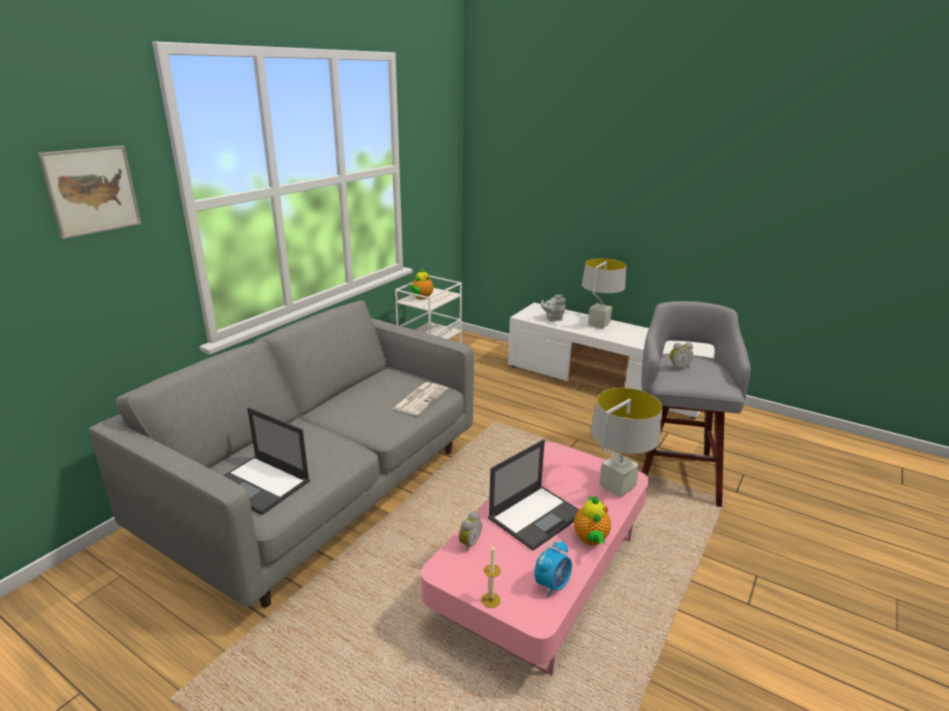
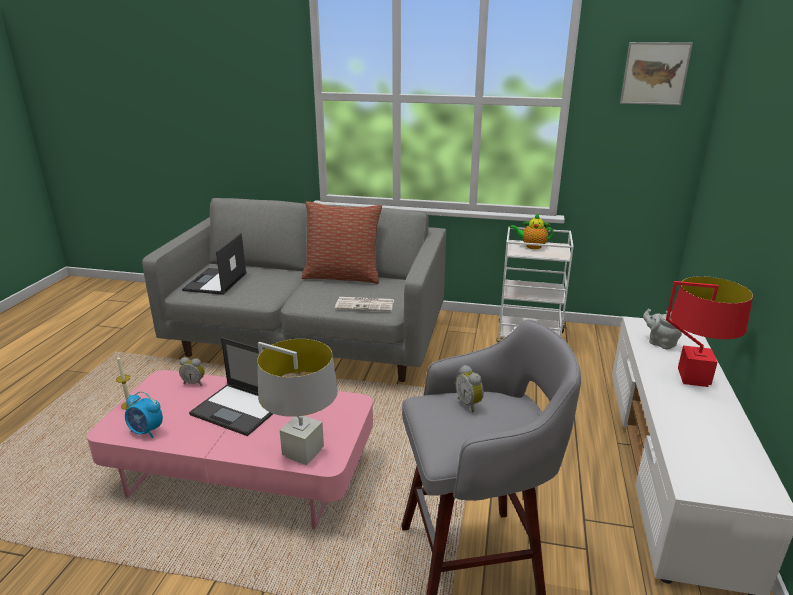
camera: 70 degrees right, 0 degrees up
(92, 191) = (255, 72): picture -> picture (655, 73)
(339, 398) = (343, 276): none -> pillow
(591, 539) = (210, 445): teapot -> none
(598, 325) = (692, 379): grey table lamp -> red table lamp

